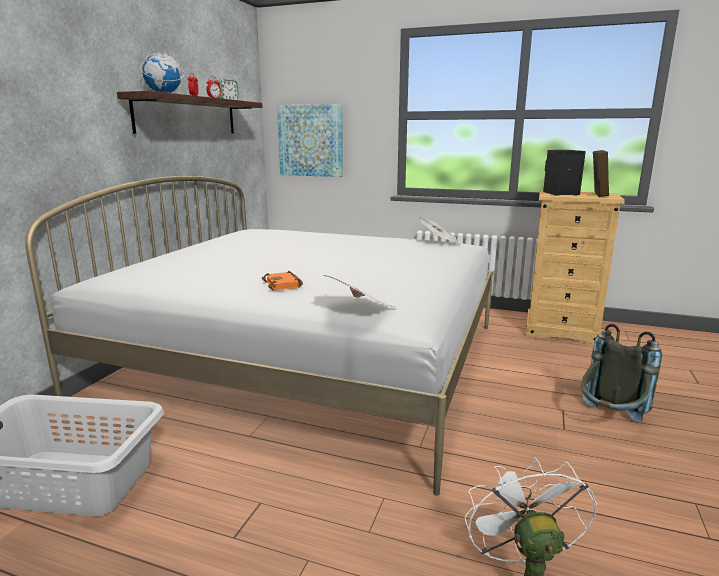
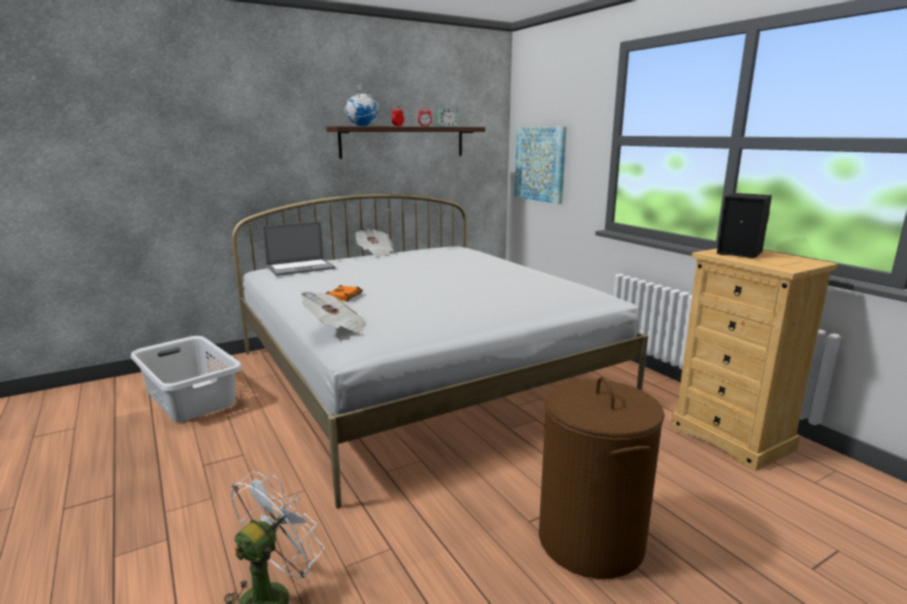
camera: 40 degrees right, 0 degrees up
(145, 271) = (300, 268): none -> laptop
(439, 242) = (574, 289): newspaper -> newspaper (375, 252)
(597, 194) = (789, 261): picture frame -> none
(609, 421) = (591, 540): grey backpack -> brown laundry basket

